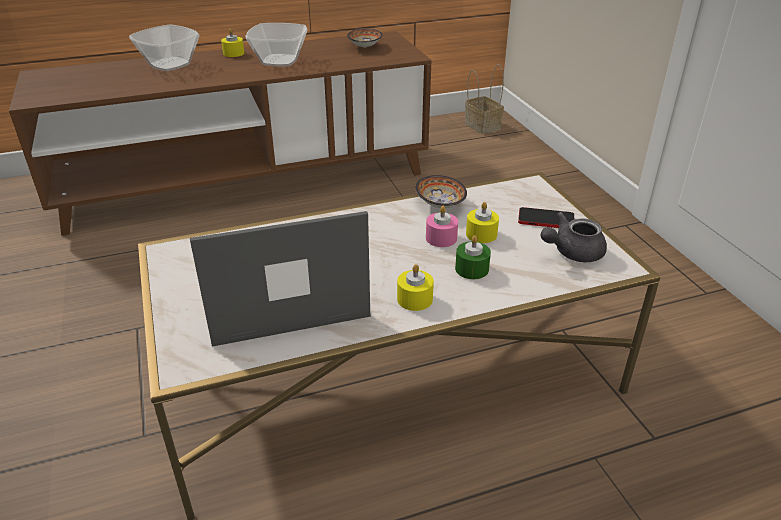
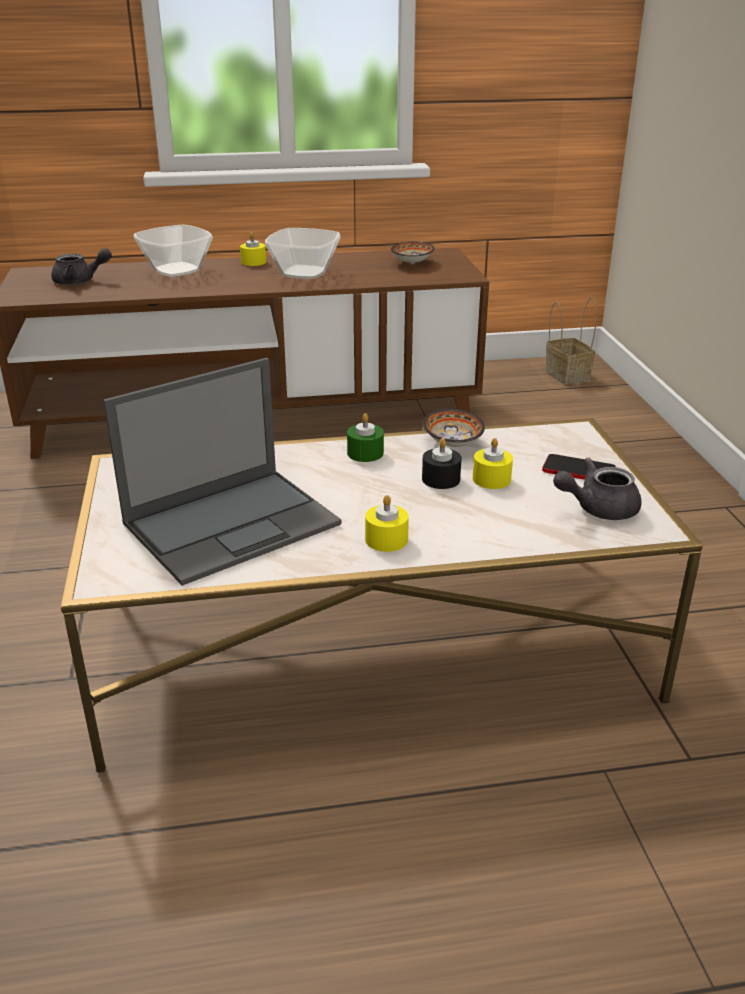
camera: 10 degrees right, 5 degrees down
(87, 80) = (80, 281): none -> grey teapot
(282, 297) = (233, 523): laptop -> laptop turned 150 degrees clockwise
(441, 238) = (441, 479): pink candle -> black candle
(472, 269) = (466, 515): green candle -> green candle (365, 453)

